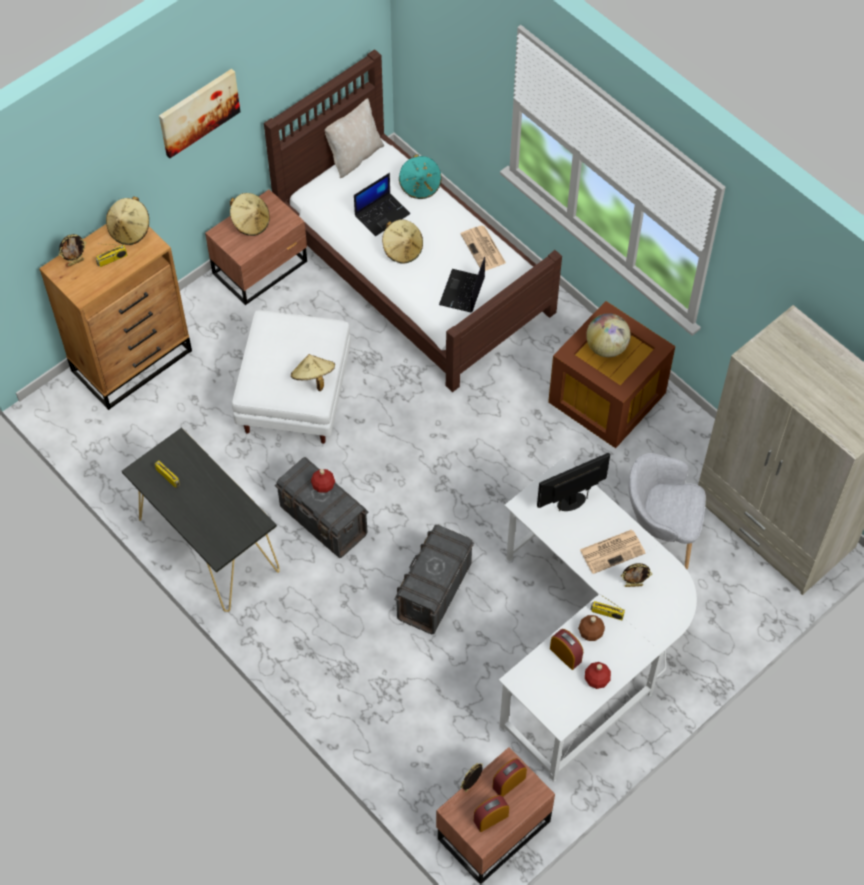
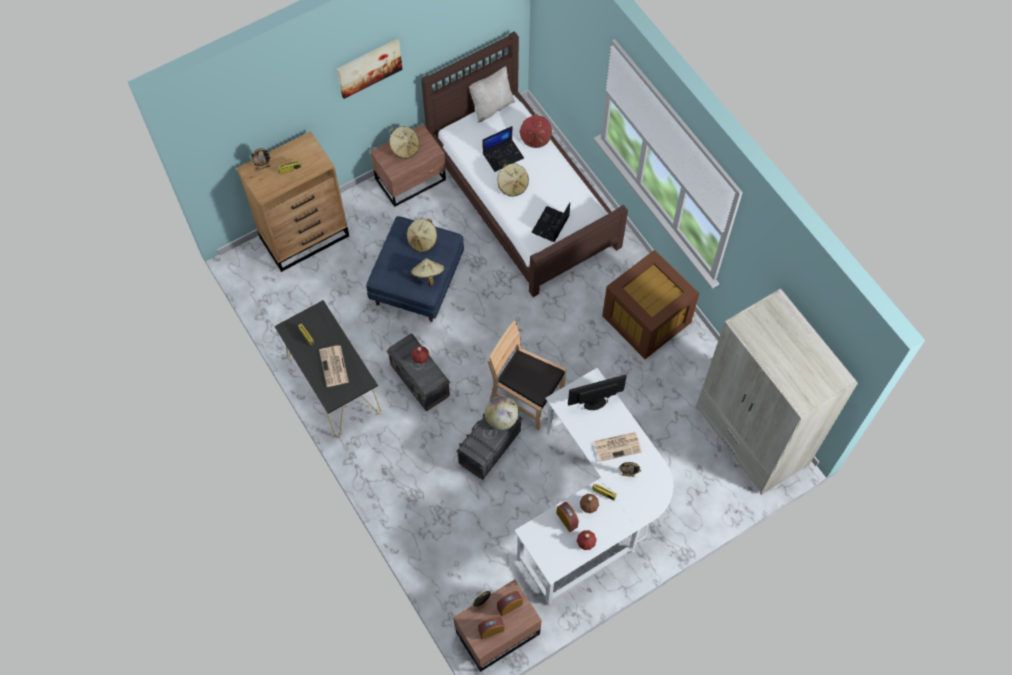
camera: 10 degrees right, 5 degrees up
(130, 230) = (307, 148): beige hat -> beige hat (422, 240)
(294, 393) = (417, 280): white ottoman -> blue ottoman
(420, 186) = (535, 137): turquoise hat -> red hat
(470, 519) = (526, 396): none -> brown chair
(483, 249) = (573, 194): newspaper -> newspaper (334, 366)
(606, 347) = (648, 285): globe -> globe (501, 419)
(657, 539) = (662, 434): grey armchair -> none

